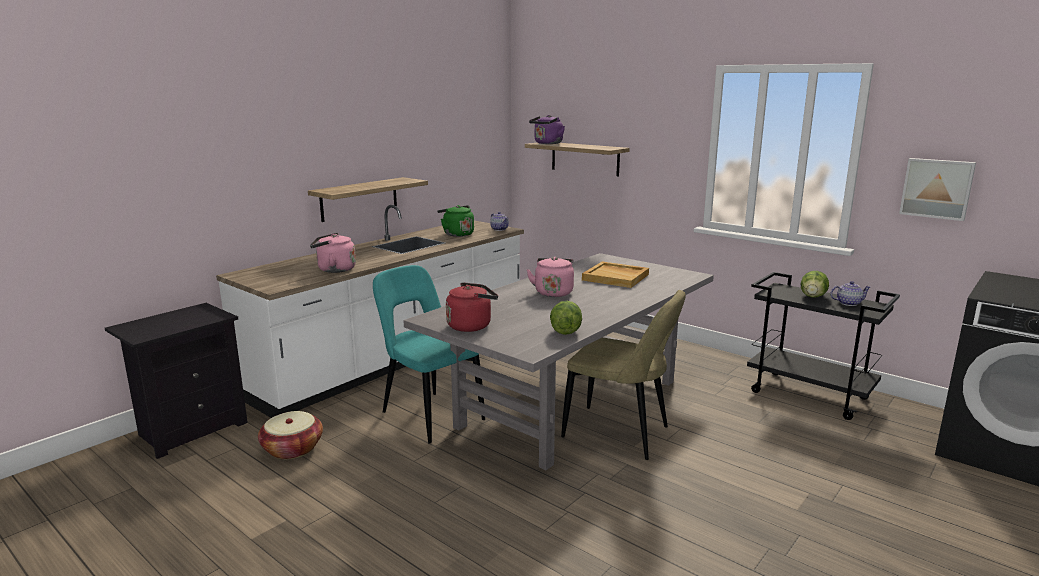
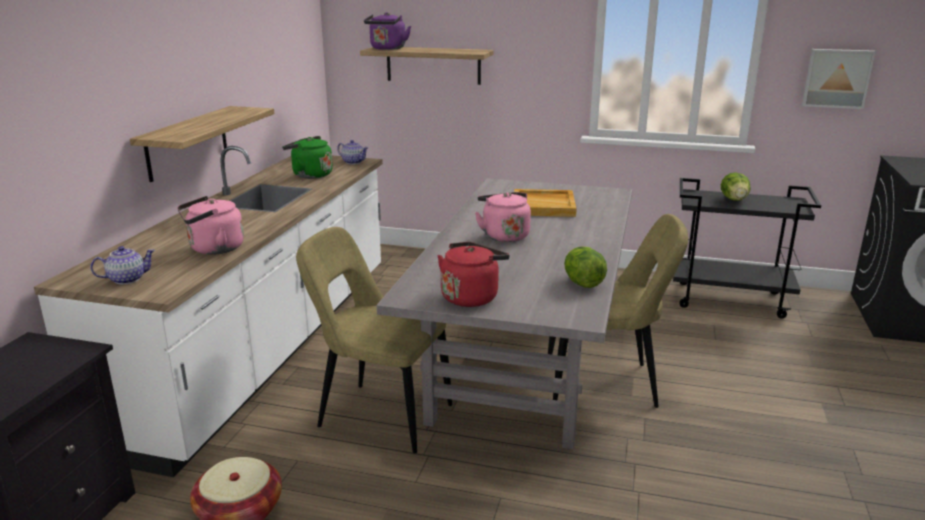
camera: 25 degrees left, 5 degrees up
(429, 415) = (379, 415): turquoise chair -> beige chair
(848, 303) = (770, 202): teapot -> teapot (126, 279)

